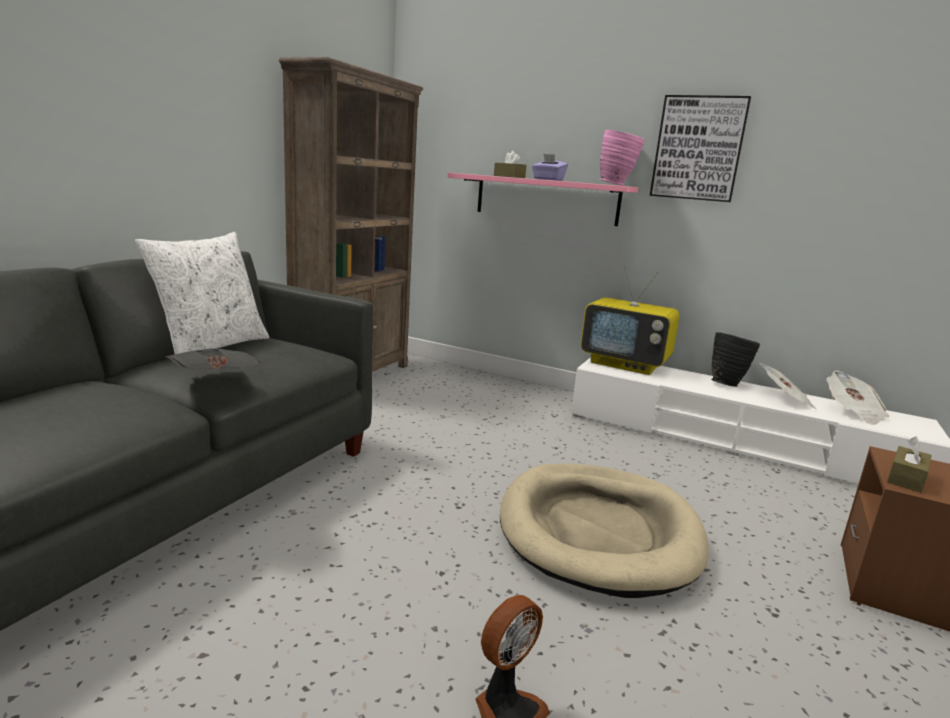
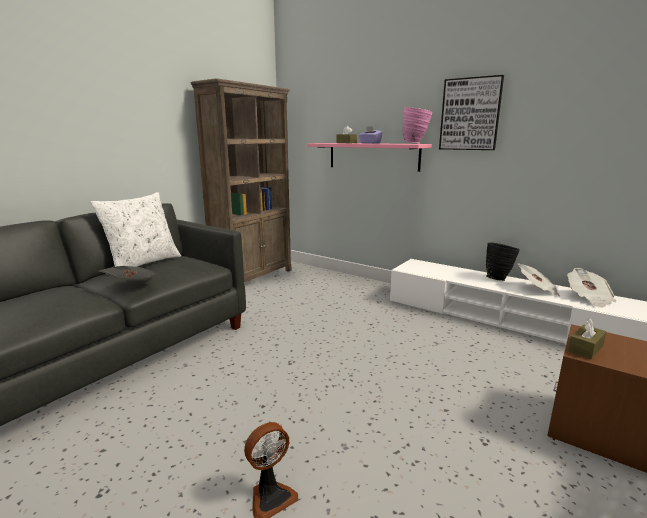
camera: 10 degrees right, 0 degrees up
(598, 531) = (378, 381): beige dog bed -> none
(625, 364) = (428, 266): television -> none

